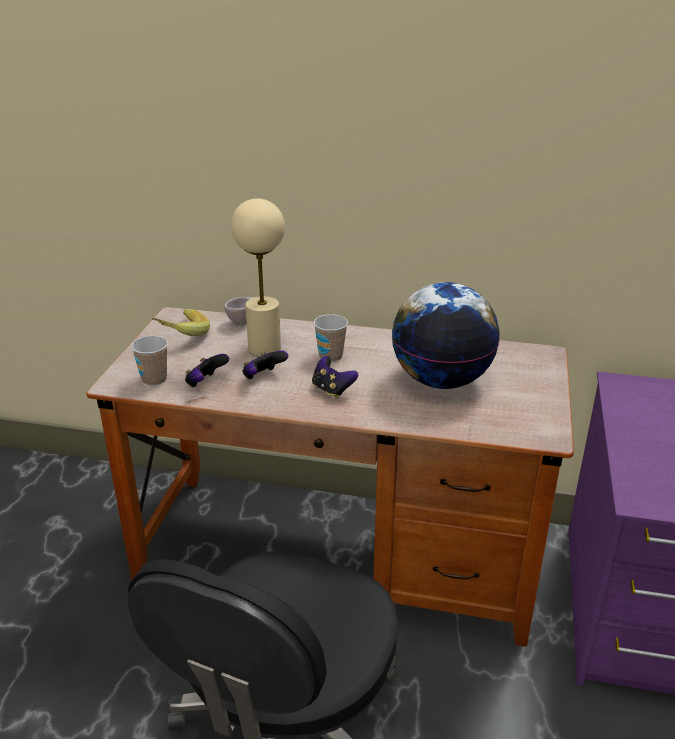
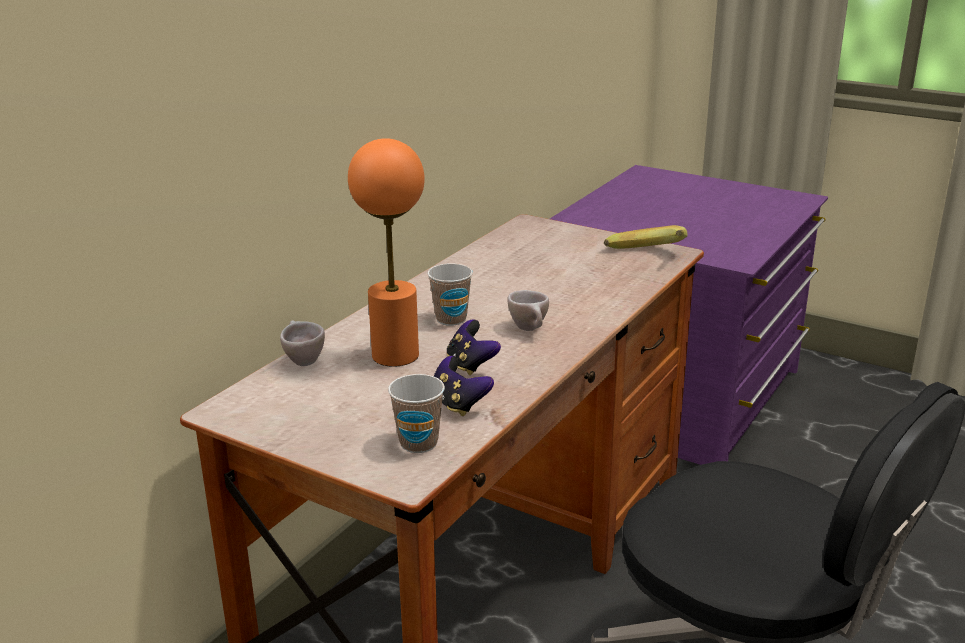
camera: 70 degrees left, 5 degrees down
(180, 335) = (296, 411): banana -> banana (647, 257)
(265, 348) = (396, 355): beige table lamp -> orange table lamp
(332, 390) = (531, 330): game controller -> beige cup
(441, 380) = (548, 274): globe -> none

